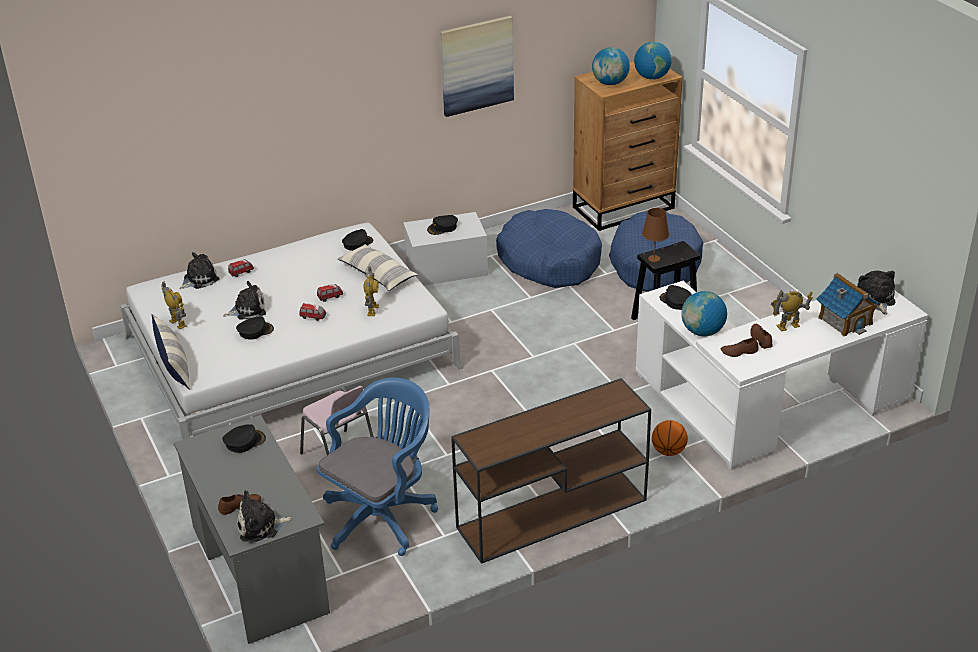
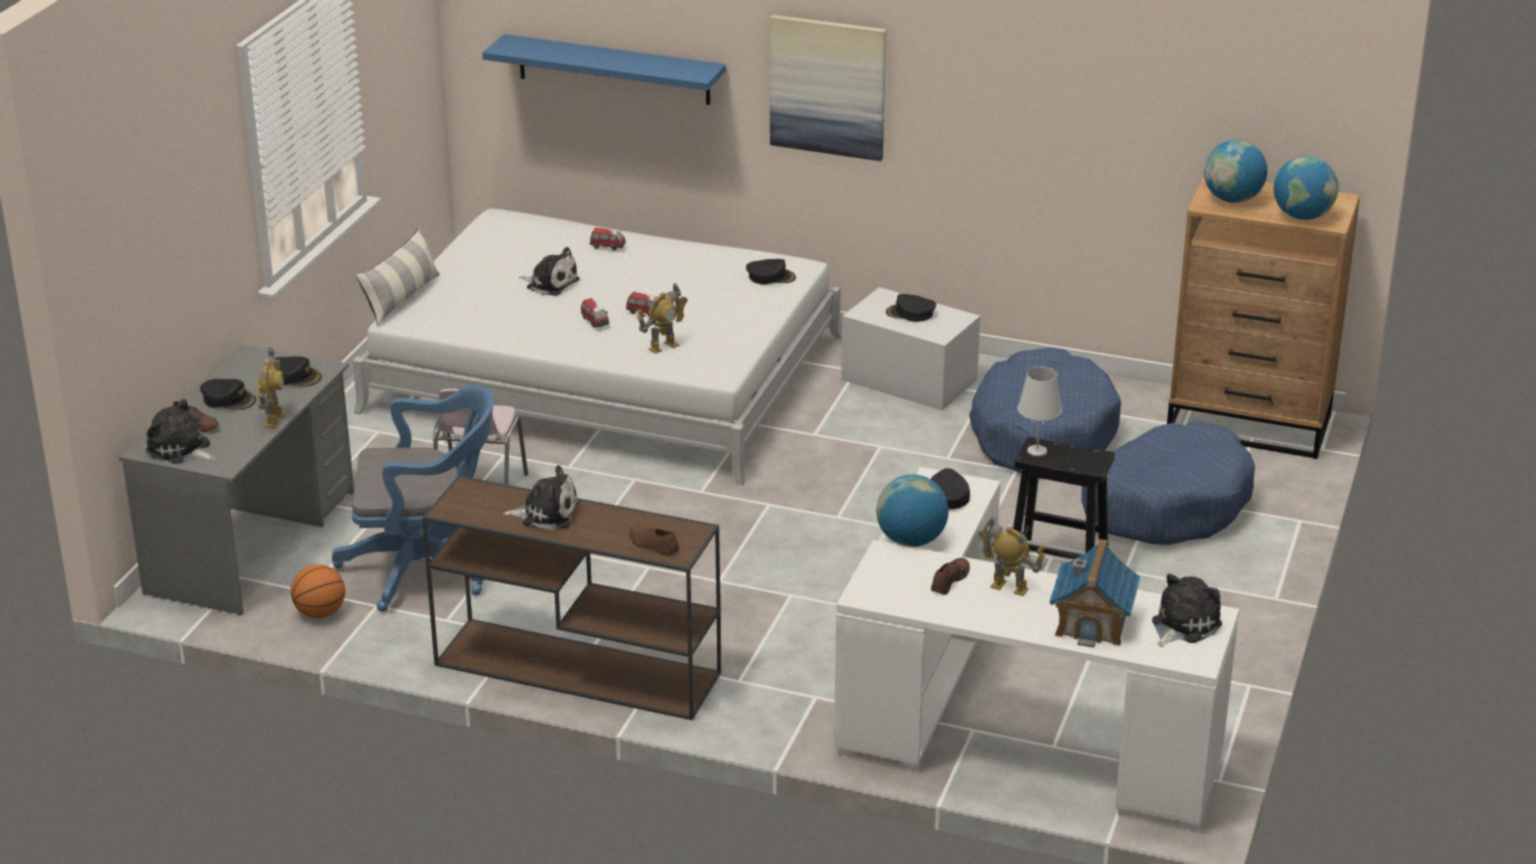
camera: 45 degrees right, 5 degrees down
(178, 323) = (468, 262): toy robot -> toy robot (274, 419)
(197, 155) = (614, 70): none -> blue shelf
(199, 279) = (557, 233): plush toy -> plush toy (546, 513)
(255, 331) = (522, 306): black cap -> black cap (228, 399)
(377, 274) = (732, 316): pillow -> none
(476, 65) = (1040, 95): picture -> picture (828, 86)
(654, 259) = (1037, 451): brown table lamp -> white table lamp
(668, 451) = (804, 693): basketball -> basketball (320, 613)
(739, 352) = (897, 577): brown shoe -> brown shoe (653, 545)

